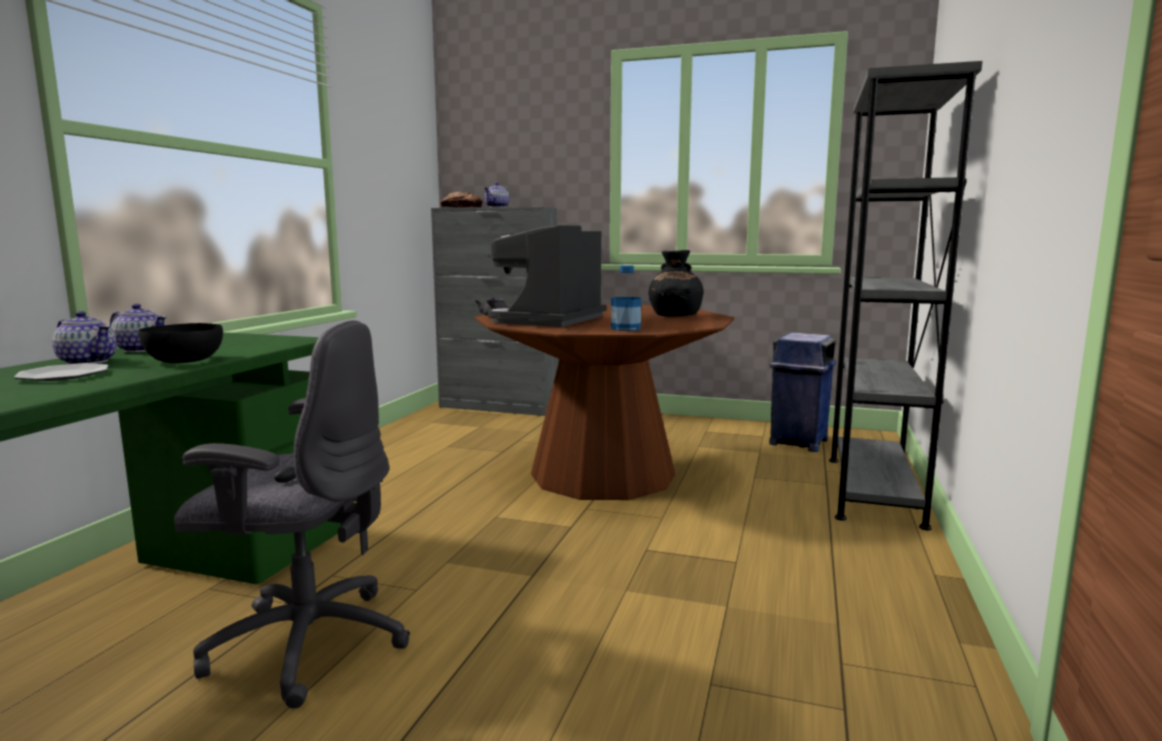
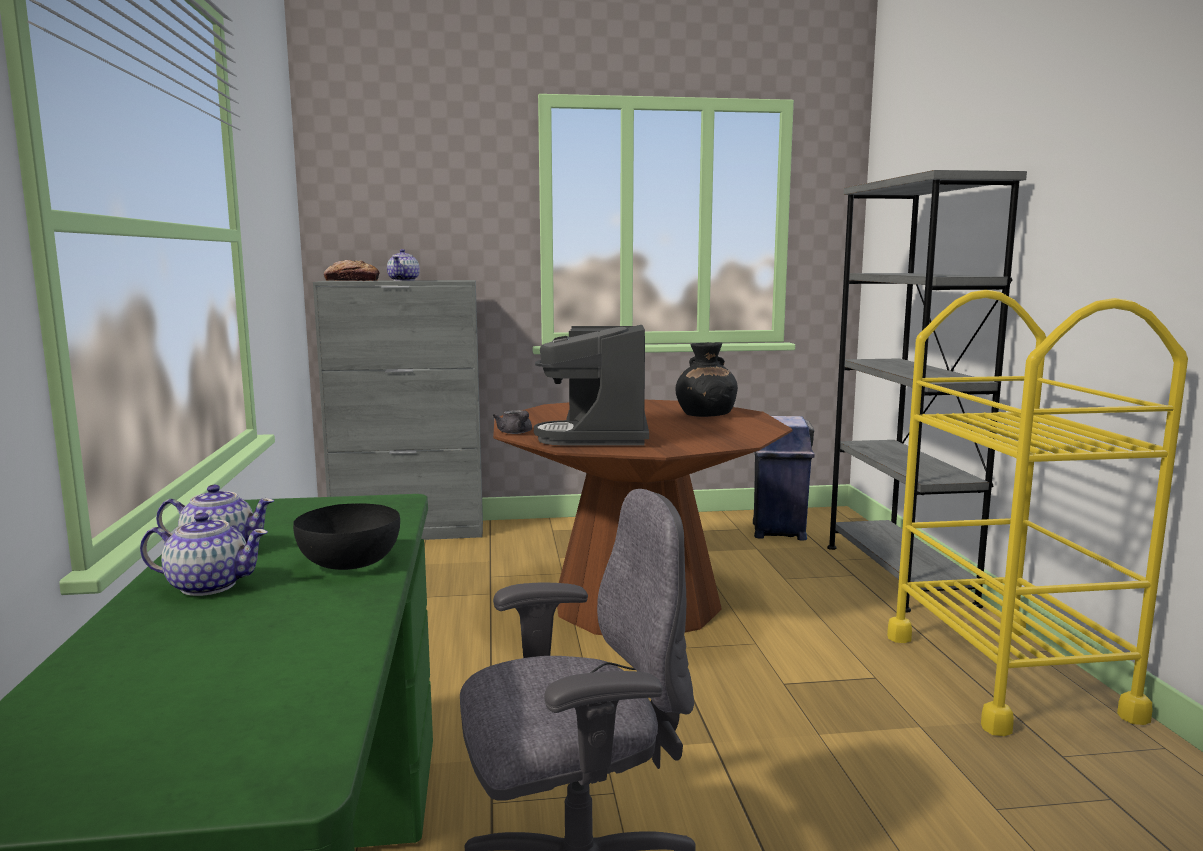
camera: 25 degrees left, 0 degrees up
(63, 376) = (255, 618): plate -> none
(625, 328) = (710, 441): bottle -> none
(874, 587) = (1005, 675): none -> yellow cart

